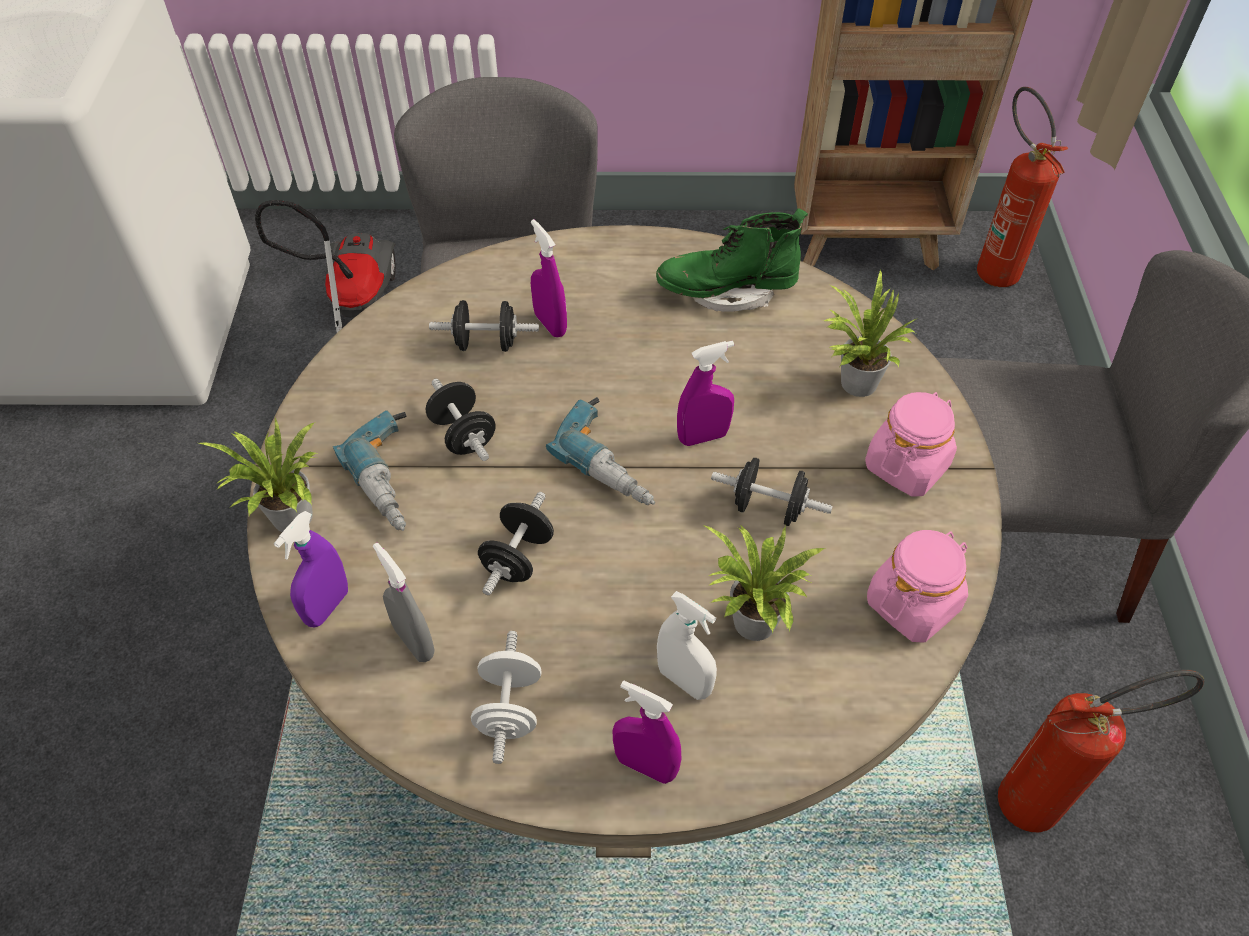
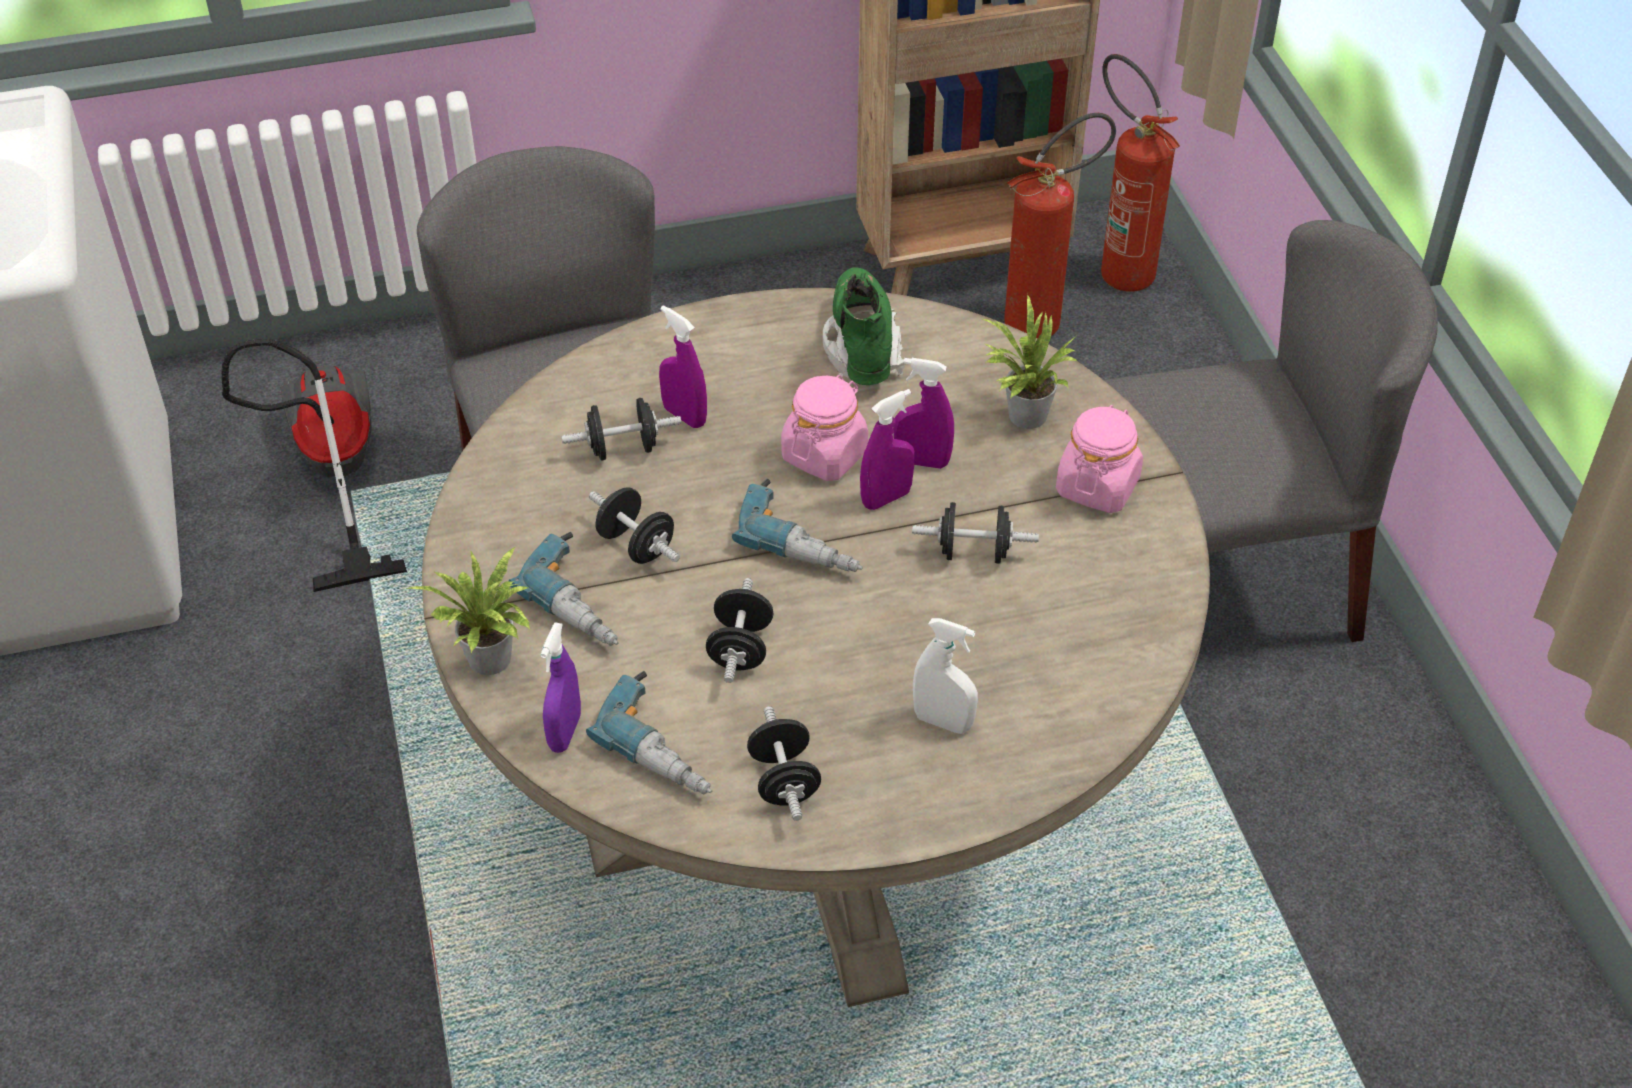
camera: 15 degrees left, 5 degrees down
(414, 642) = (667, 744): grey spray bottle -> power drill
(509, 709) = (784, 781): white dumbbell -> black dumbbell
(645, 766) = (931, 799): purple spray bottle -> purple spray bottle (922, 461)
(727, 292) = (862, 347): green boot -> green boot turned 105 degrees clockwise
(752, 627) = (992, 662): potted plant -> none
(912, 604) = (1137, 610): pink jar -> pink jar (825, 454)
(1043, 801) = (1313, 840): fire extinguisher -> fire extinguisher (1045, 320)

